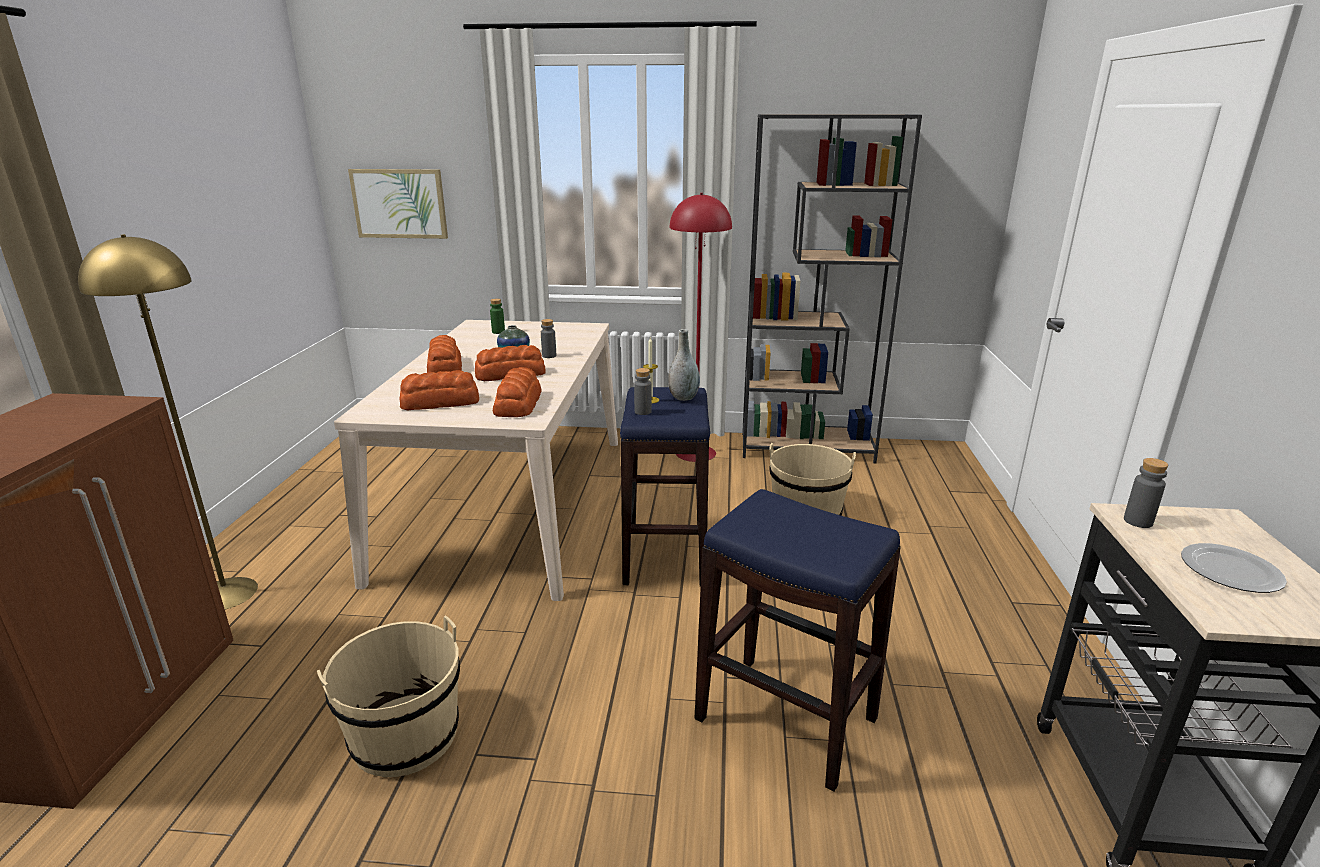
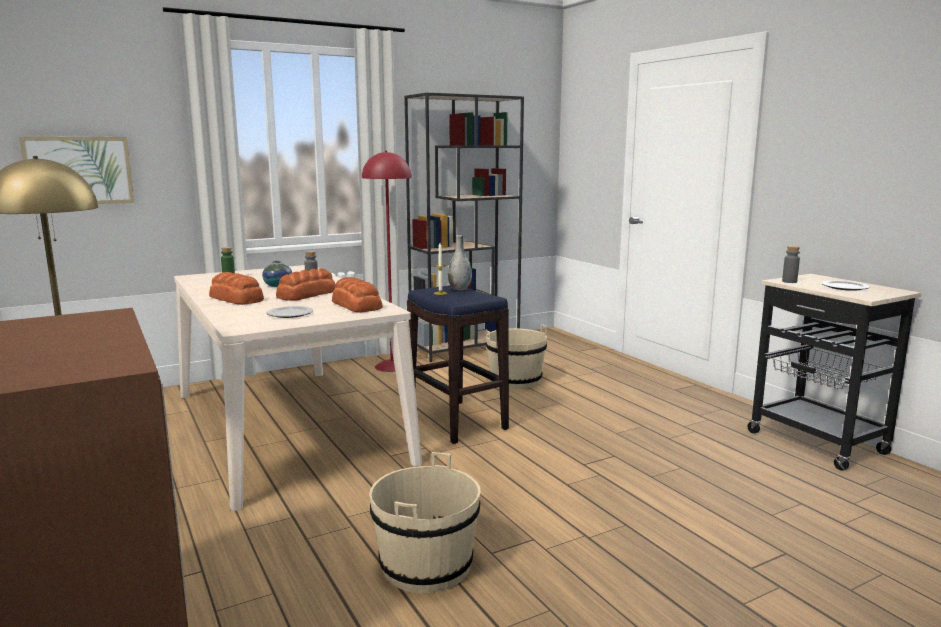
camera: 35 degrees left, 10 degrees down
(441, 402) = (291, 314): bread -> plate
(643, 412) = (449, 298): grey bottle -> none
(785, 720) = (641, 470): stool -> none

